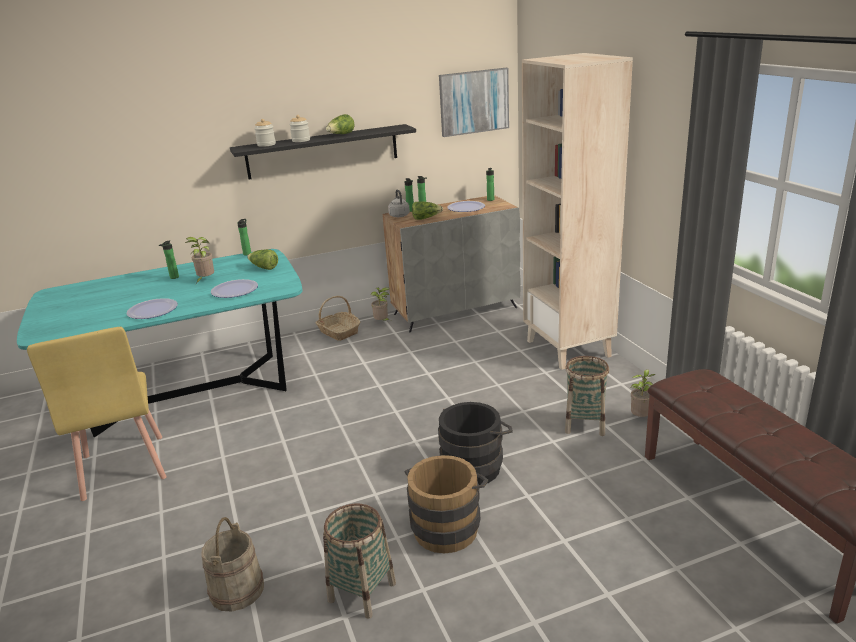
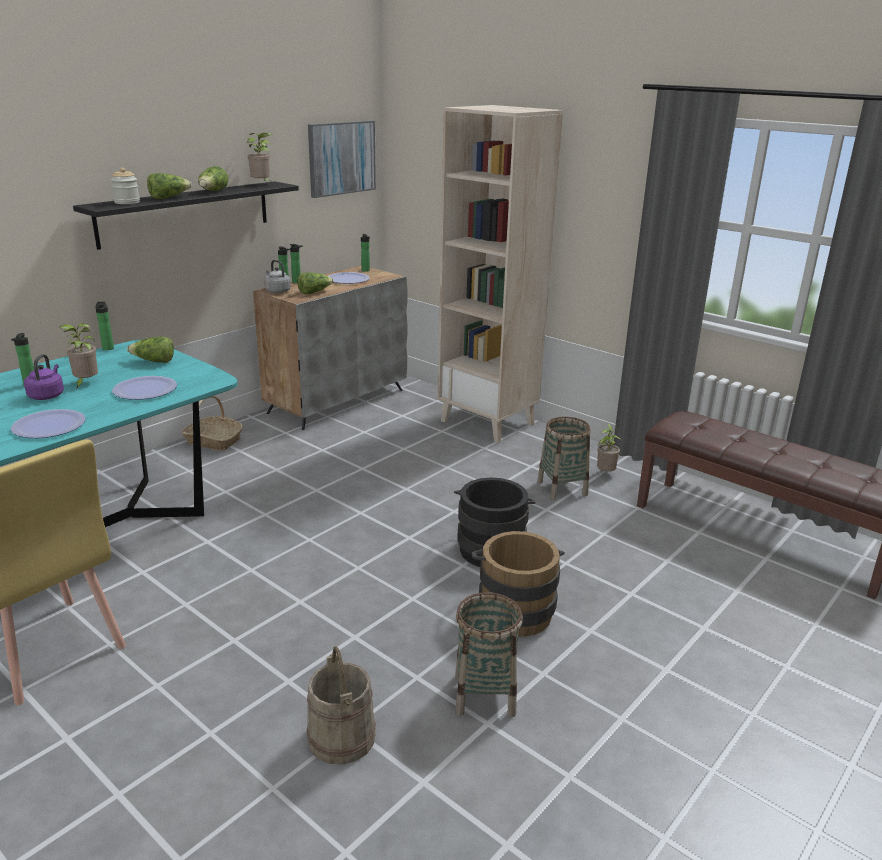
camera: 30 degrees left, 0 degrees up
(175, 287) = (47, 395): none -> purple kettle
(301, 140) = (169, 197): jar -> lettuce
(382, 322) = (260, 423): potted plant -> potted plant (262, 184)

